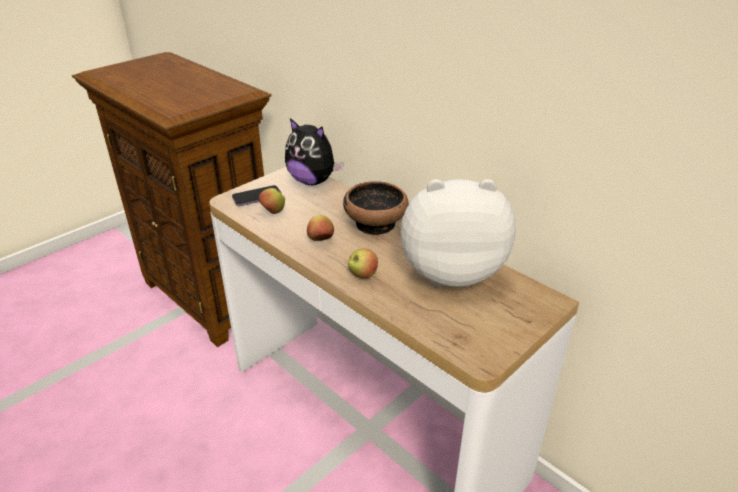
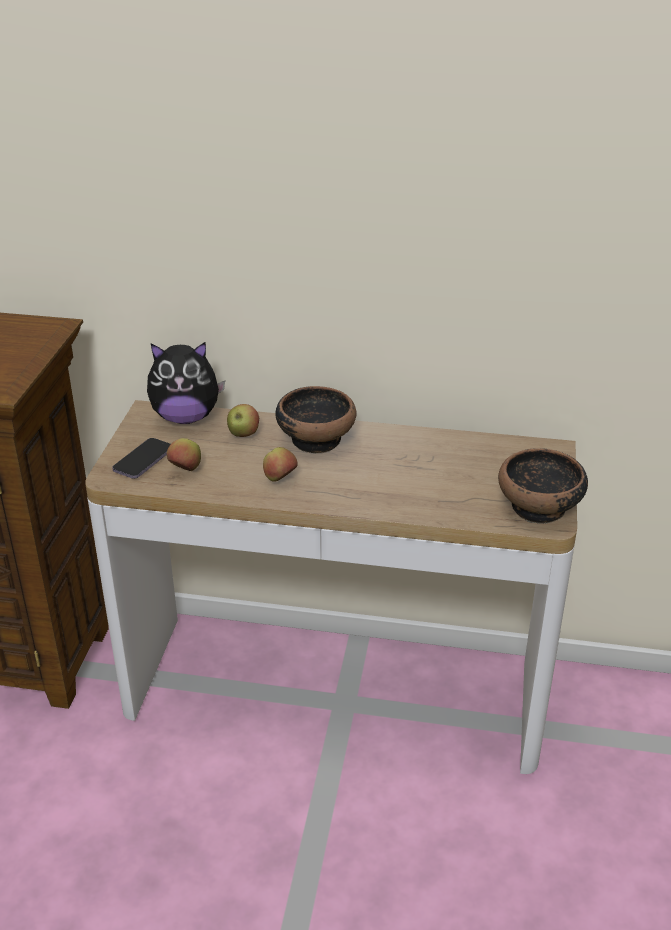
camera: 35 degrees left, 0 degrees up
(363, 275) = (366, 495): apple -> apple (243, 434)
(450, 271) = (442, 457): plush toy -> none
(485, 342) = (539, 507): none -> bowl

